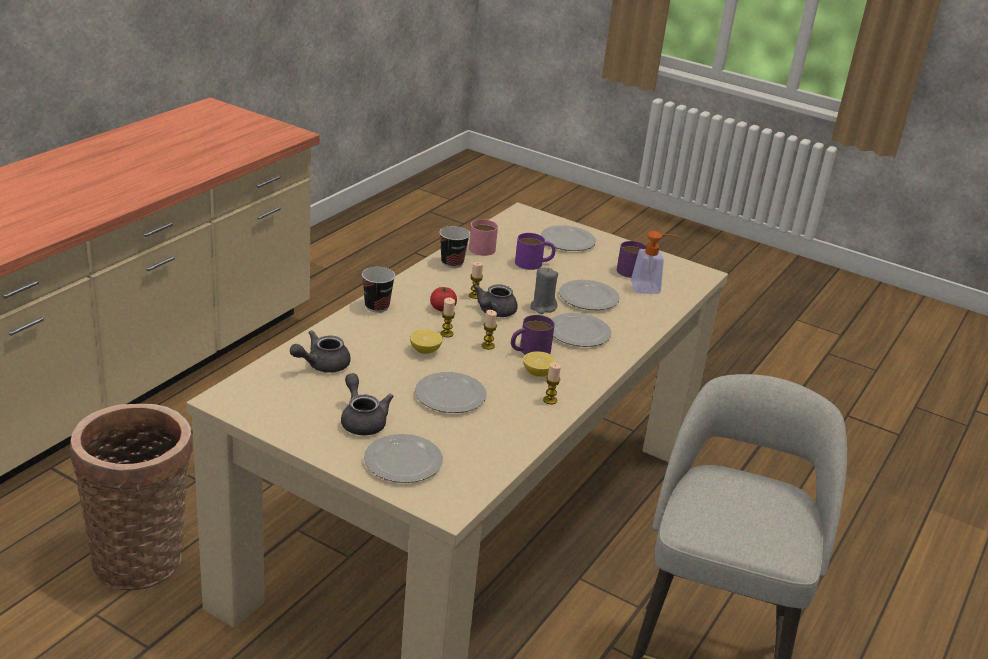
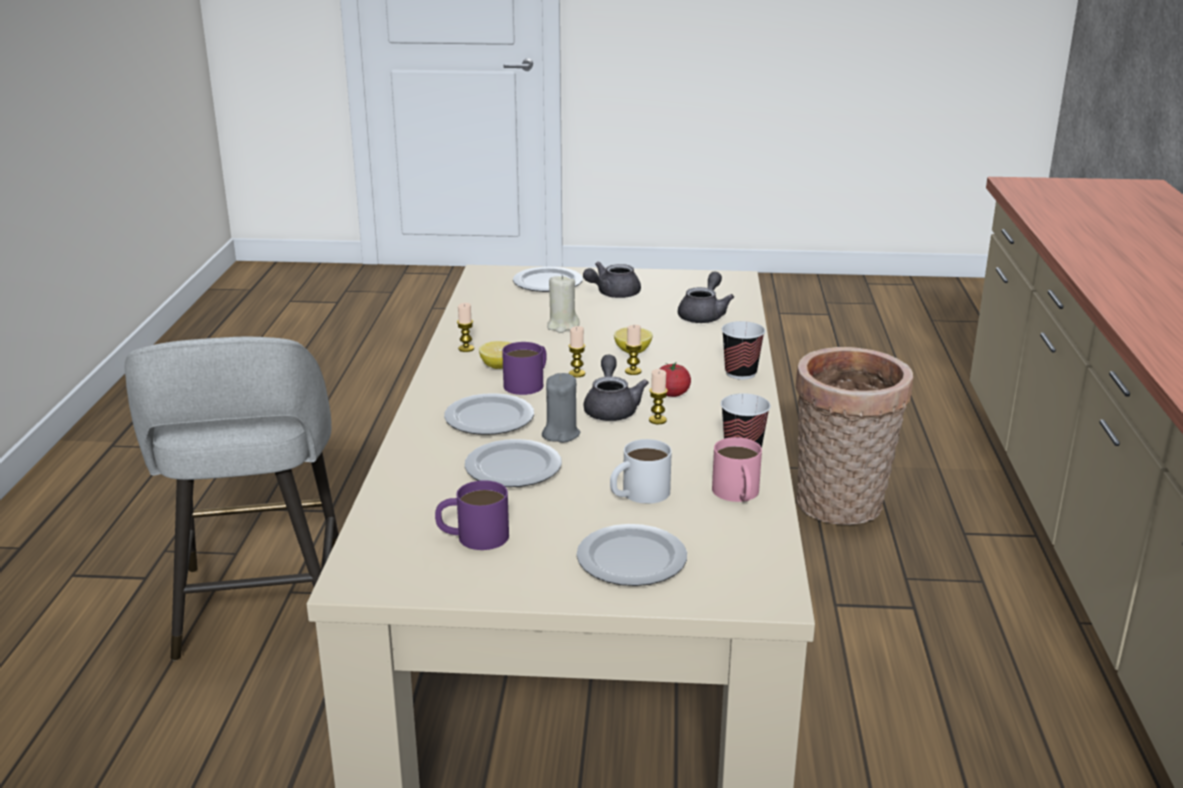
camera: 155 degrees right, 5 degrees down
(362, 420) = (612, 294): grey teapot -> grey teapot turned 105 degrees clockwise
(450, 396) = (562, 326): plate -> beige candle
(534, 263) = (638, 494): purple mug -> white mug
(651, 288) = (431, 516): soap dispenser -> none

